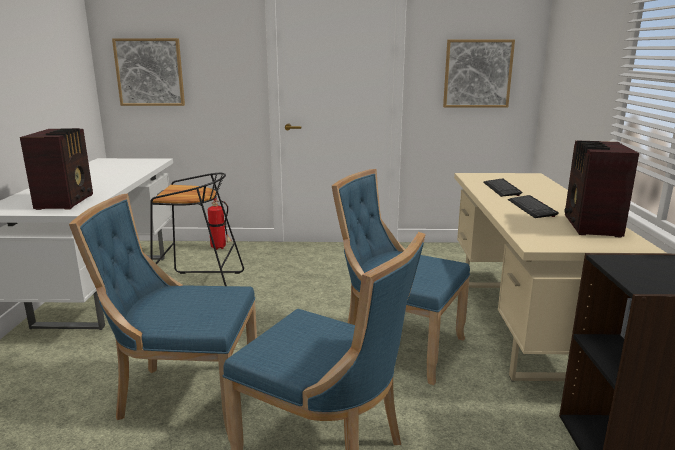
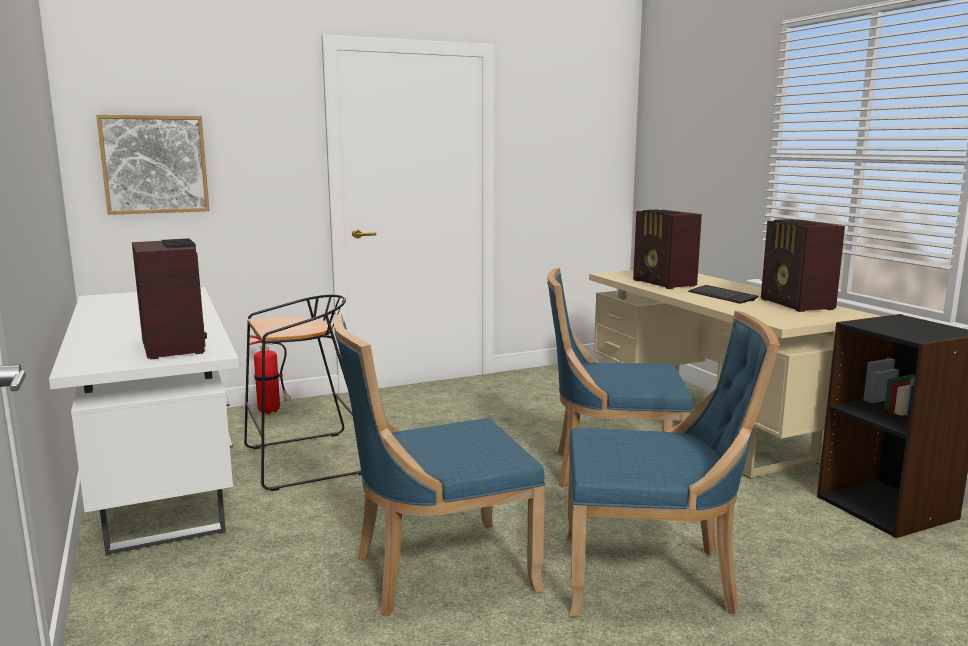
camera: 25 degrees left, 5 degrees down
(477, 74) = (572, 161): picture -> none
(501, 189) = (664, 283): keyboard -> radio

